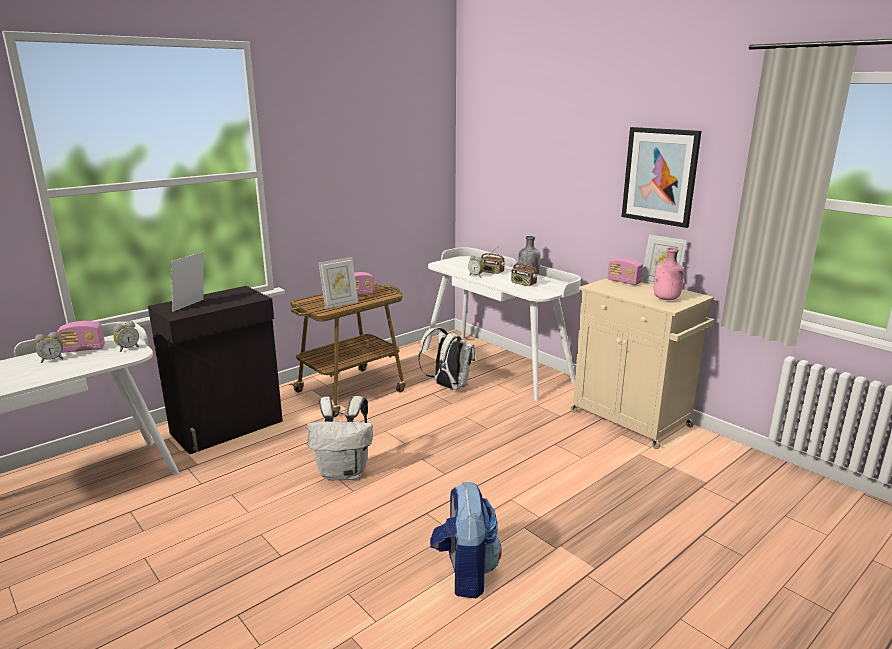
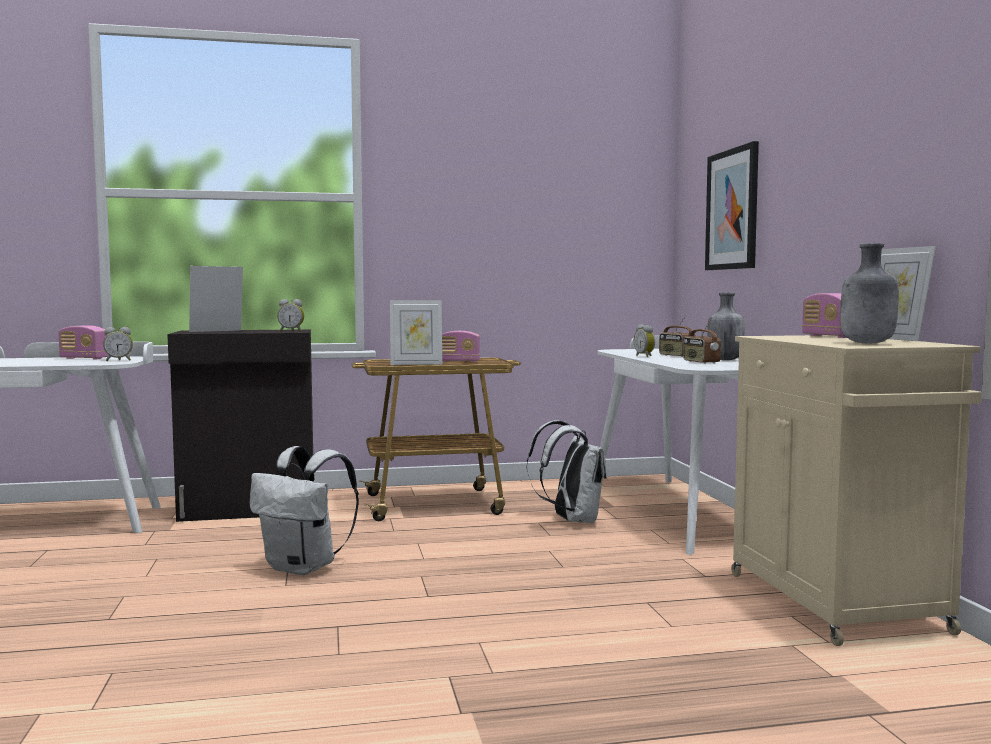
camera: 30 degrees right, 15 degrees down
(52, 360) = (43, 360): alarm clock -> alarm clock (291, 331)
(465, 573) = (281, 698): backpack -> none
(660, 176) = (895, 143): picture -> picture (732, 209)
(666, 299) = (867, 343): pink bottle -> grey bottle

